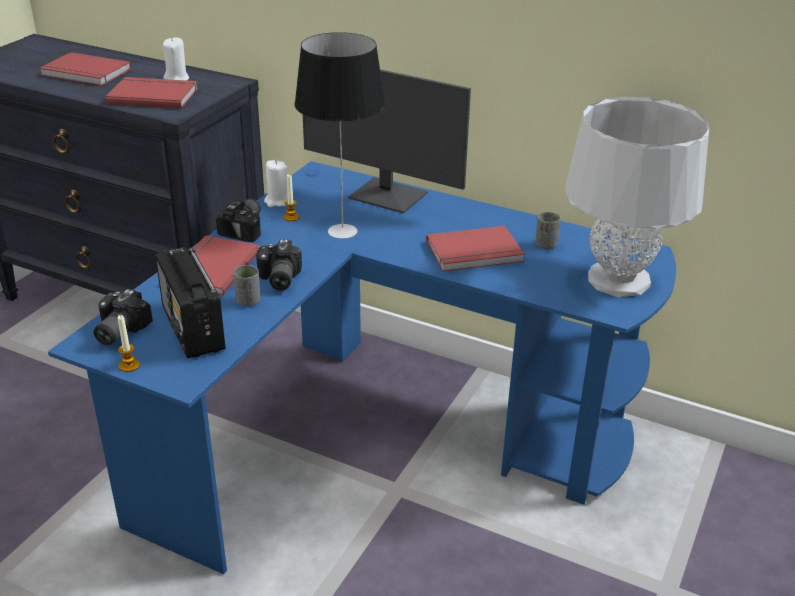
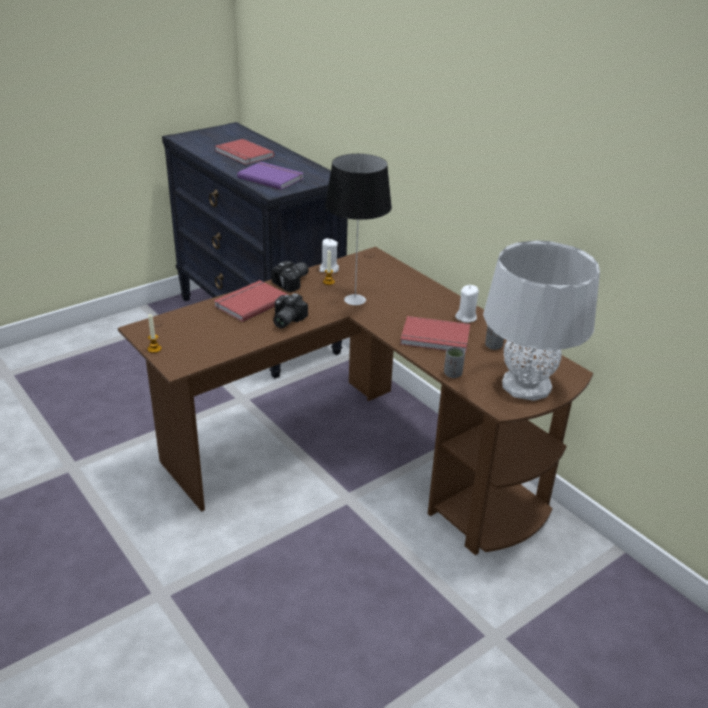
camera: 25 degrees right, 0 degrees up
(117, 331) = (163, 326): camera -> none
(153, 95) = (271, 177): red book -> purple book
(176, 79) = (296, 169): white candle -> white candle (466, 317)
(193, 329) = (208, 338): radio -> none
(248, 301) = (255, 329): grey cup -> grey cup (452, 374)
(377, 433) = (359, 456): blue desk -> brown desk
(387, 196) = (407, 283): monitor -> none

